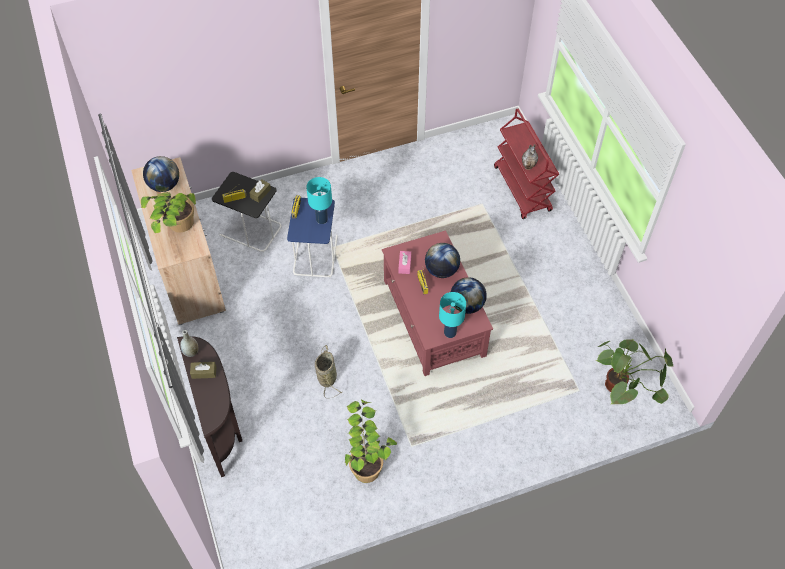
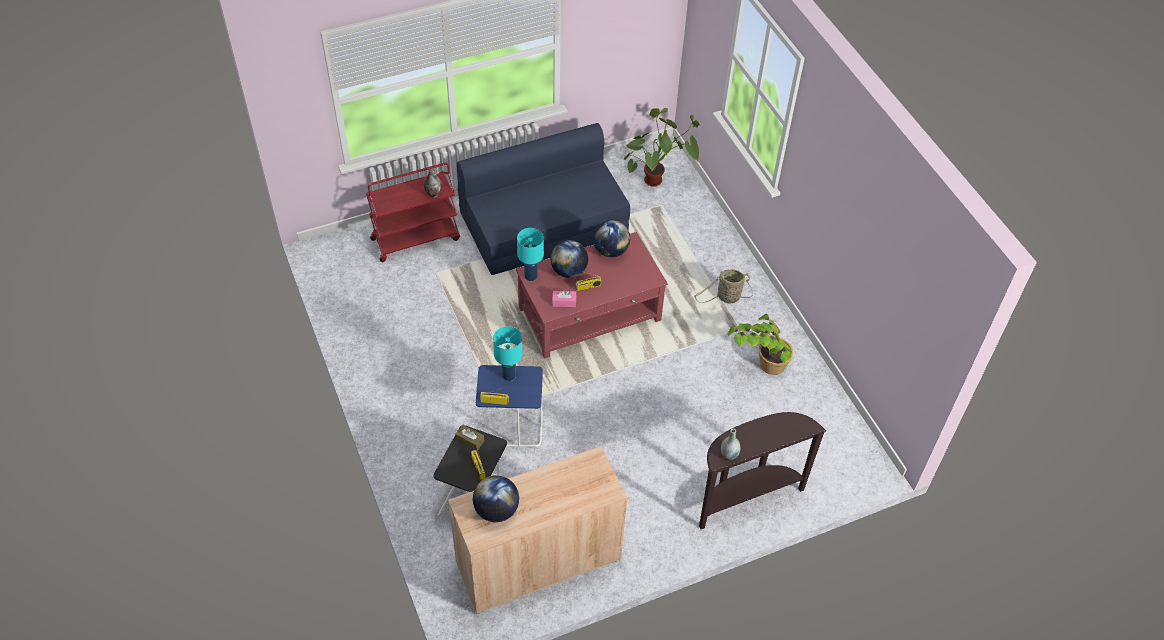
camera: 95 degrees left, 5 degrees down
(177, 233) = (573, 484): potted plant -> none
(204, 372) = (752, 439): brown tissue box -> none
(327, 377) = (672, 404): basket -> basket (726, 297)
(450, 332) = (644, 264): turquoise table lamp -> turquoise table lamp (530, 276)
(547, 285) = (543, 222): none -> blue sofa

